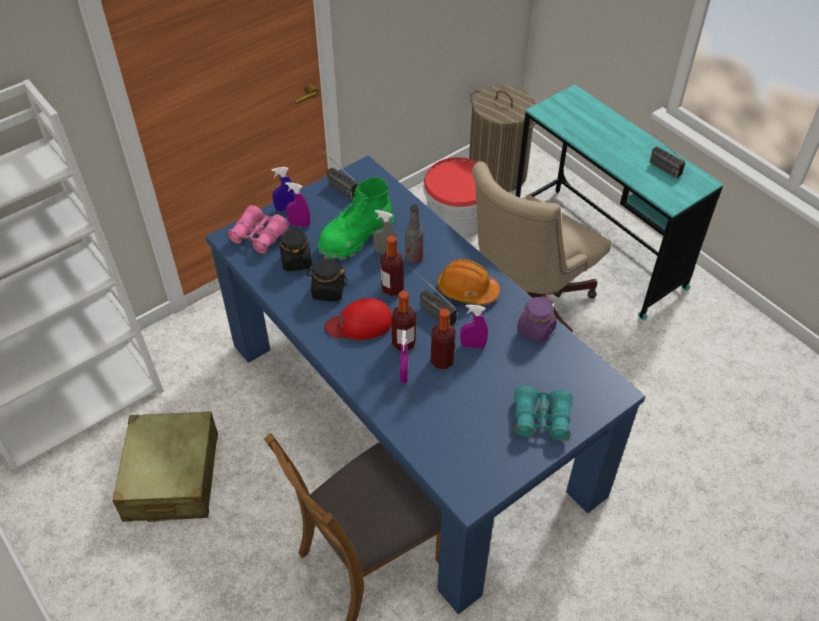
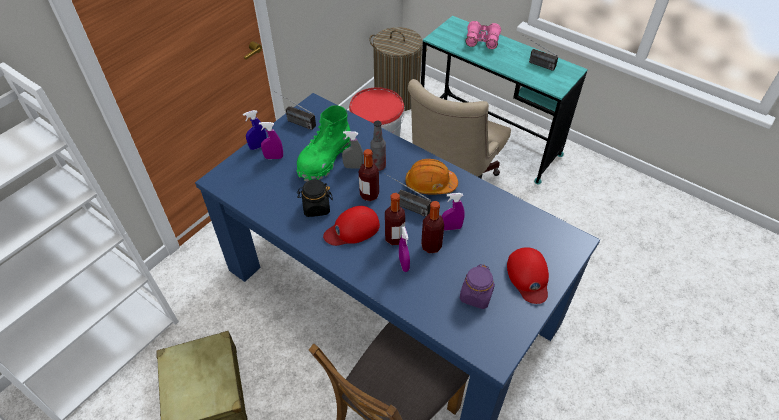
camera: 15 degrees left, 0 degrees up
(259, 236) = (242, 173): pink binoculars -> pink binoculars (482, 41)
(296, 261) = (281, 188): black jar -> none
(535, 330) = (496, 205): purple jar -> purple jar (476, 296)
(541, 419) = (528, 277): turquoise binoculars -> red cap

